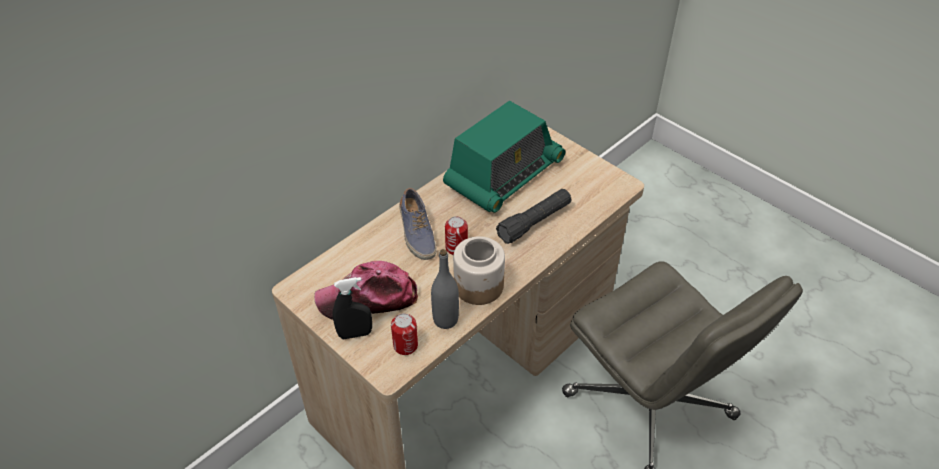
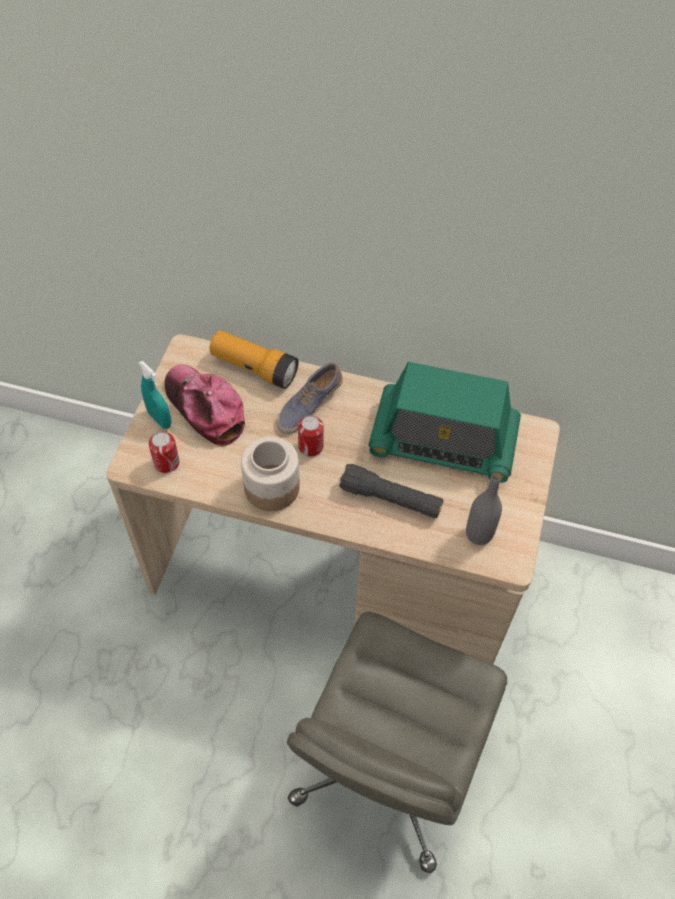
camera: 60 degrees right, 10 degrees up
(352, 252) = (254, 368): none -> flashlight
(355, 334) = (159, 419): black spray bottle -> turquoise spray bottle
(445, 320) = (214, 480): grey bottle -> grey bottle (479, 534)

